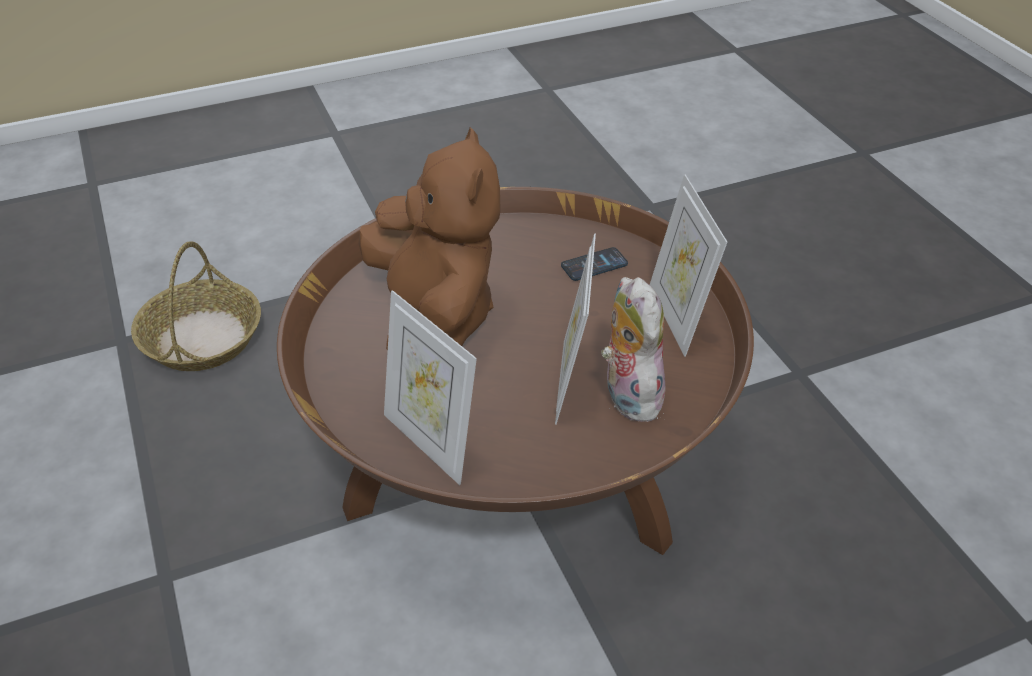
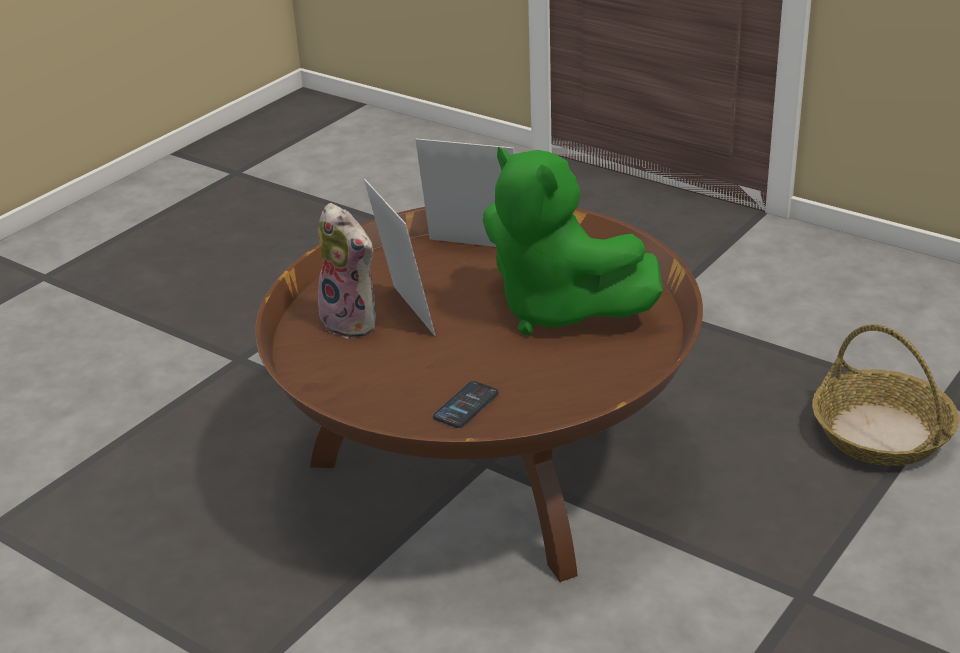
camera: 150 degrees right, 10 degrees down
(434, 320) = (559, 310): brown plush toy -> green plush toy
(677, 318) = (350, 390): picture frame -> none

